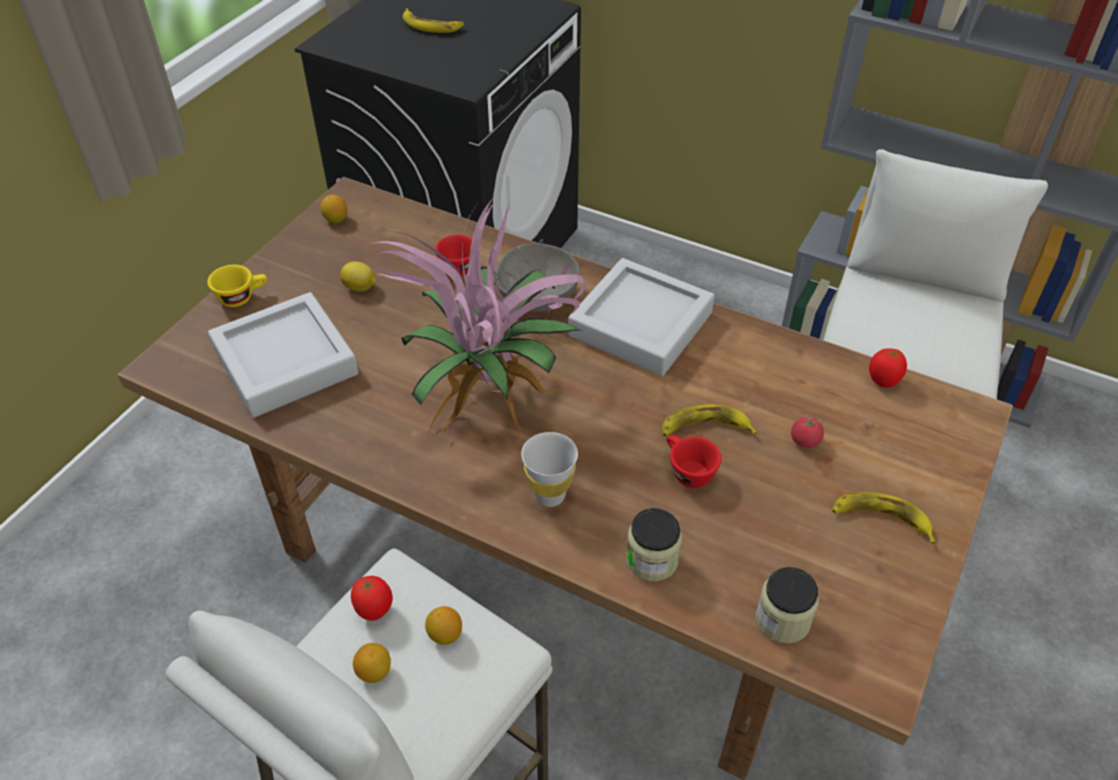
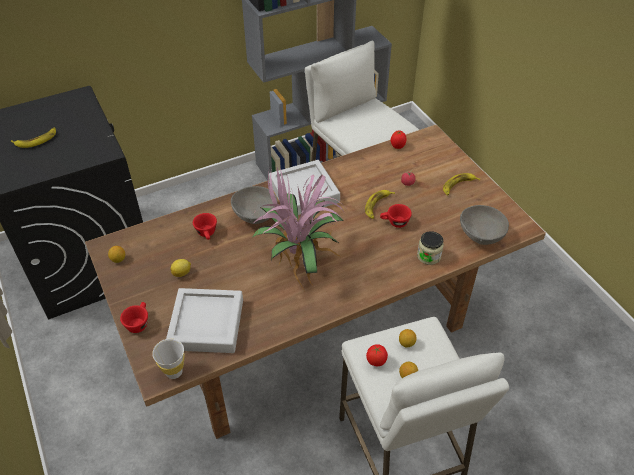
camera: 55 degrees left, 0 degrees up
(242, 297) = (138, 322): yellow cup -> red cup
(550, 495) = (373, 269): white cup -> white cup (174, 372)
(782, 619) = (481, 236): jar -> grey bowl

